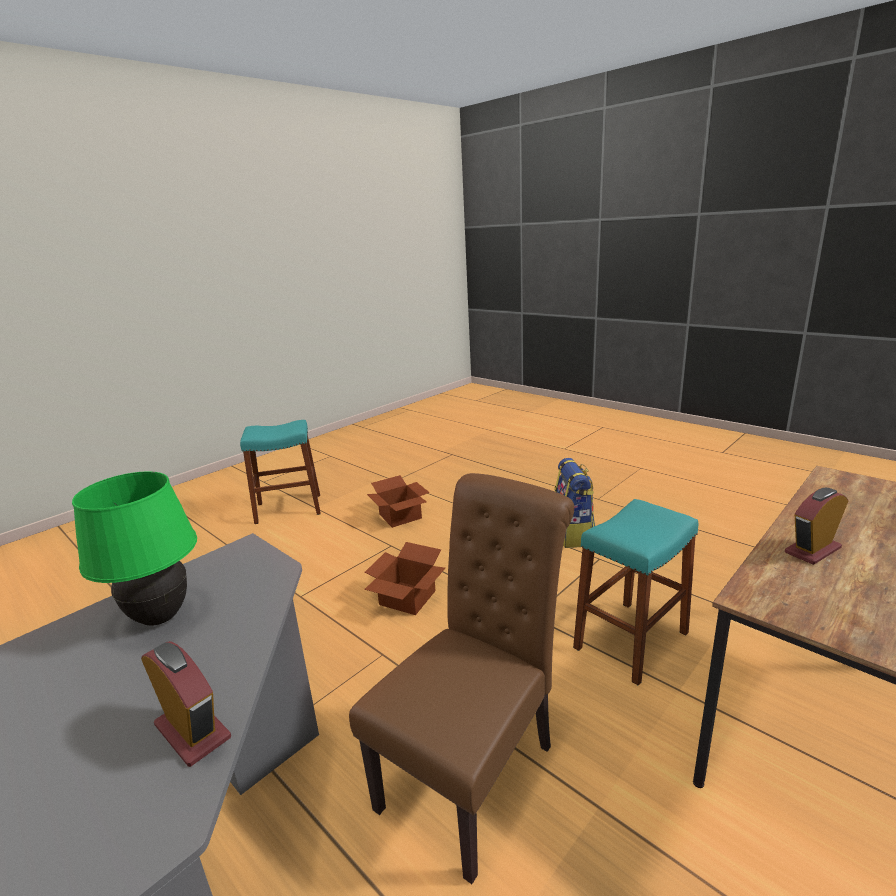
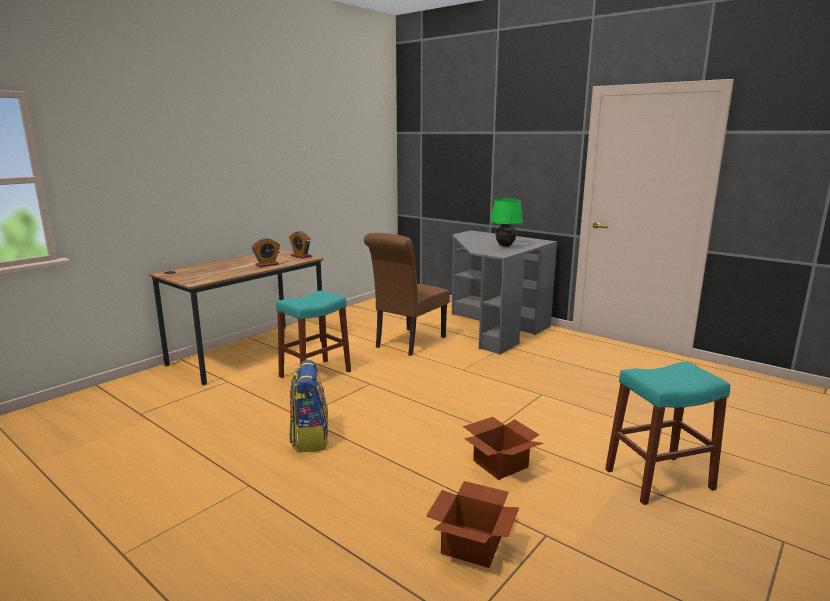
camera: 175 degrees right, 5 degrees down
(192, 731) = (468, 238): alarm clock -> alarm clock (300, 256)
(406, 598) = (459, 392): cardboard box -> cardboard box (473, 544)

